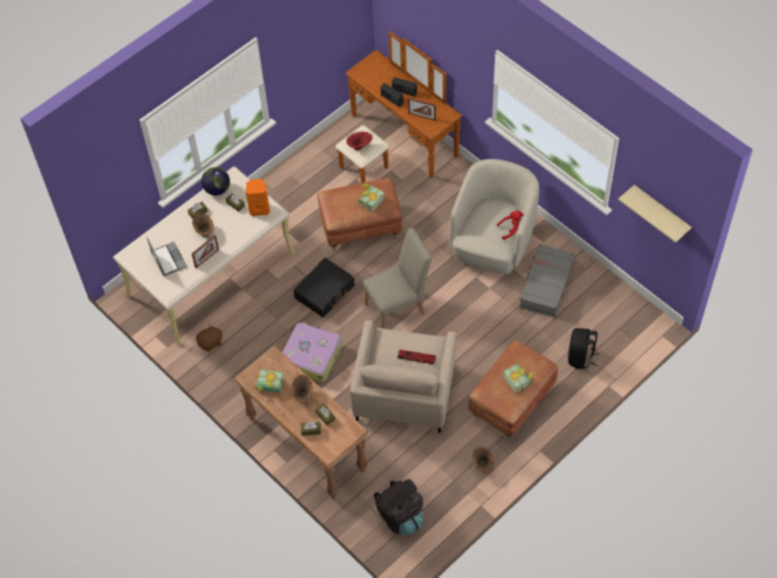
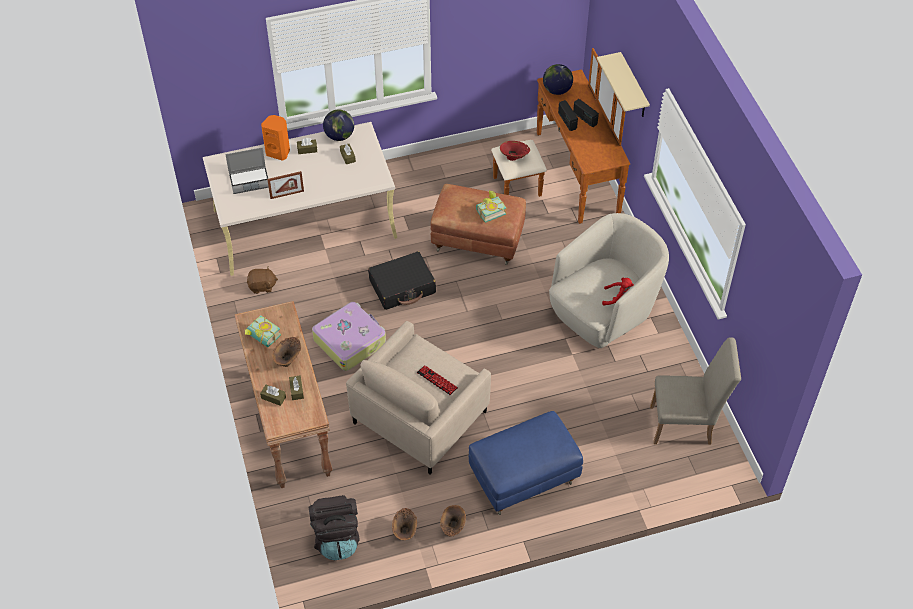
camera: 25 degrees right, 5 degrees down
(168, 259) = (250, 180): laptop -> laptop turned 75 degrees clockwise
(204, 231) = (302, 168): brown vase -> brown vase (405, 531)
(259, 208) = (368, 170): orange speaker -> orange speaker (278, 152)
(368, 76) = (557, 90): none -> globe
(399, 307) = (467, 333): beige chair -> beige chair (686, 425)
(422, 116) = (587, 149): picture frame -> none
(511, 401) = (524, 477): brown ottoman -> blue ottoman
(518, 380) = (530, 451): book -> none
(546, 285) = (634, 377): grey suitcase -> none
(580, 357) = (626, 467): black backpack -> none
(661, 212) = (764, 331): beige shelf -> beige shelf (633, 87)

